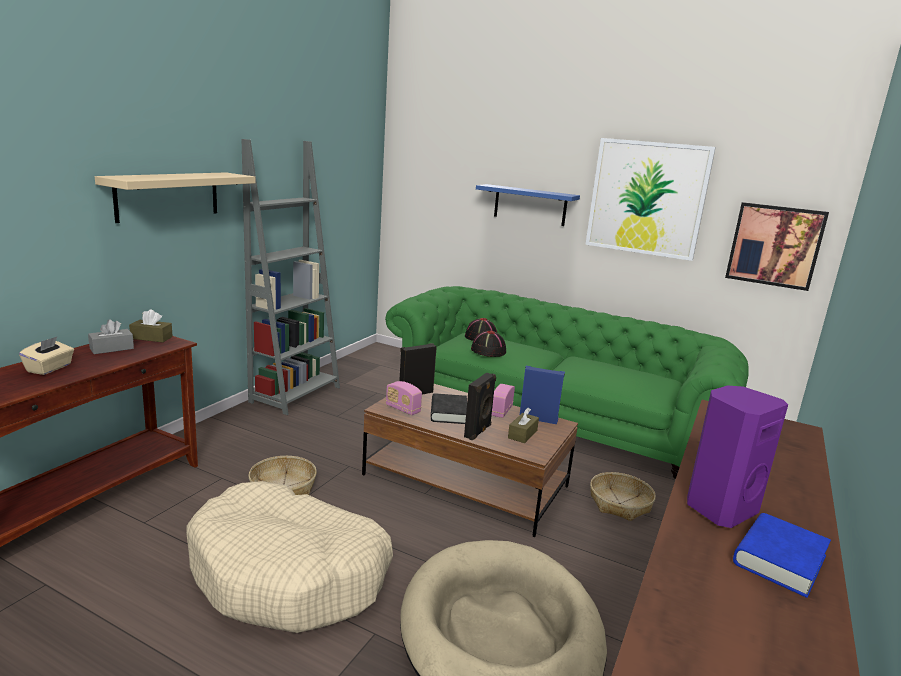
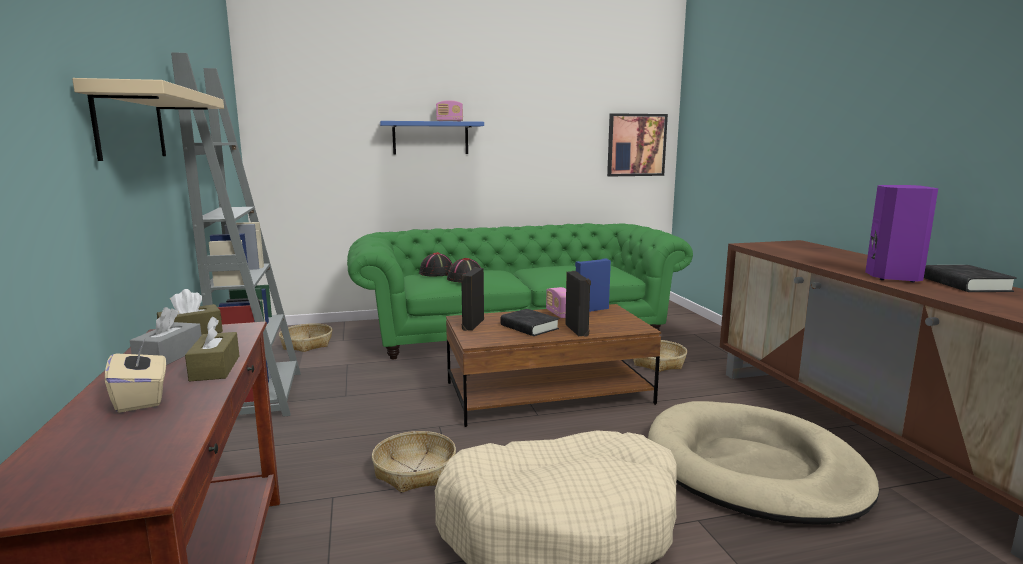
camera: 40 degrees left, 5 degrees down
(380, 366) = (306, 344): none -> basket
(403, 409) = (492, 337): radio -> radio (449, 121)
(522, 434) = (605, 321): brown tissue box -> brown tissue box (215, 368)
(647, 198) = (538, 118): picture -> none
(779, 560) = (965, 284): blue book -> black book

